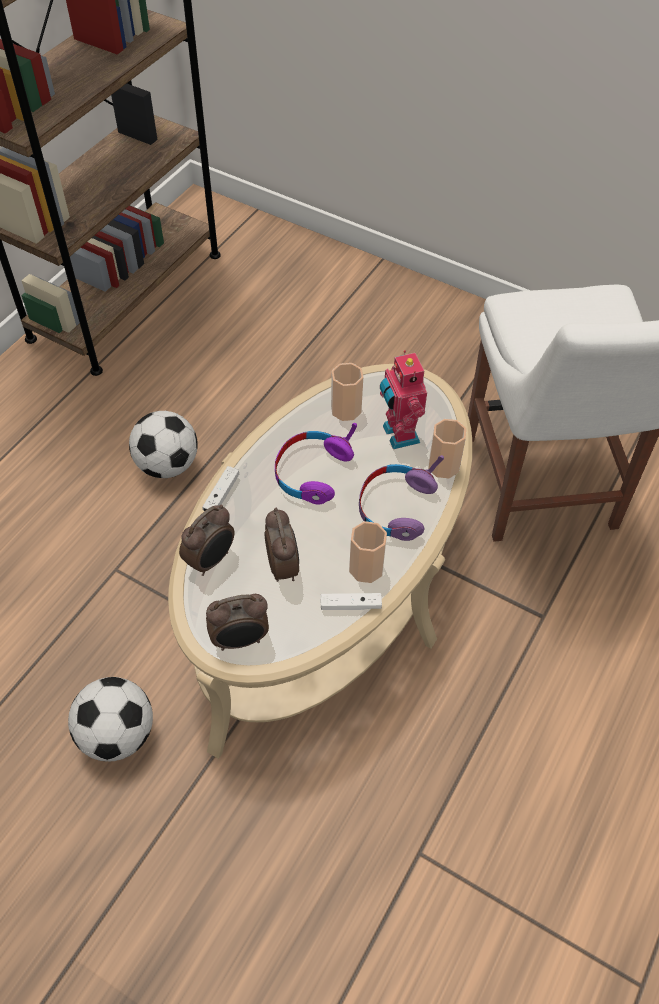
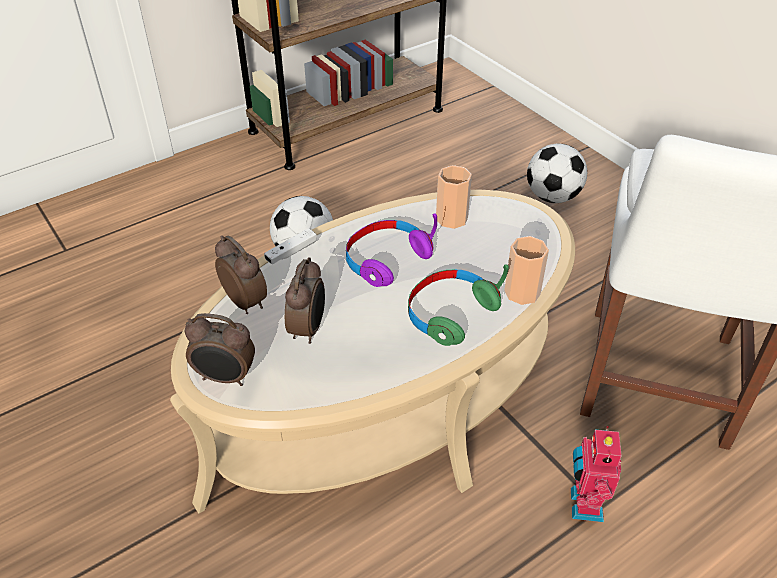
camera: 25 degrees right, 10 degrees down
(117, 734) = (126, 455): football -> football (552, 196)
(211, 560) = (246, 301): alarm clock -> alarm clock turned 105 degrees counterclockwise
(350, 605) = (351, 384): white game controller -> none
(366, 568) = (388, 357): cup -> none
(395, 507) = (450, 313): purple headphones -> green headphones
(398, 435) = (491, 253): toy robot -> toy robot (583, 504)

